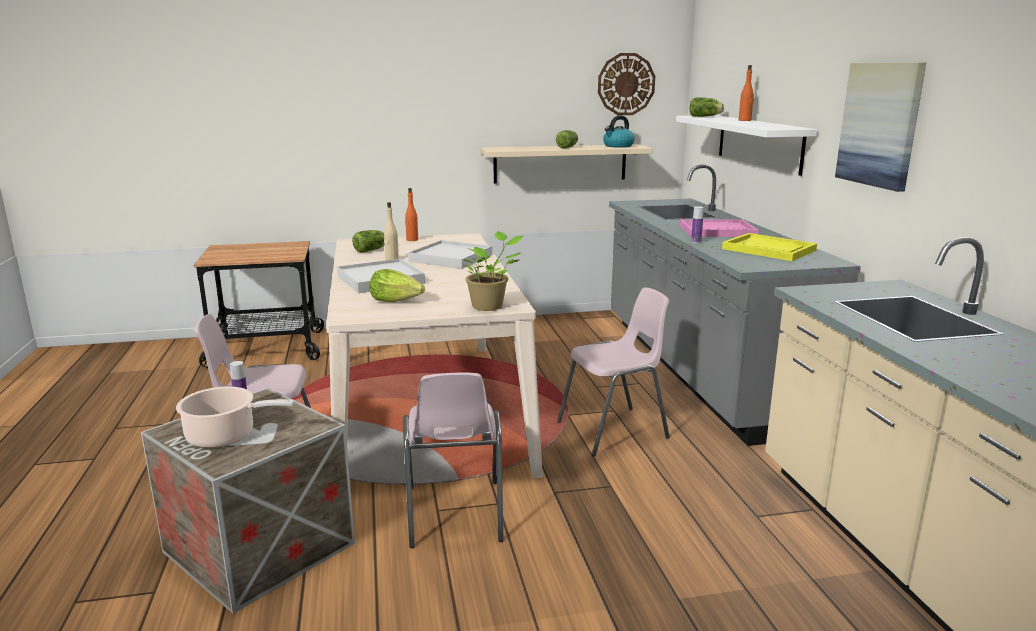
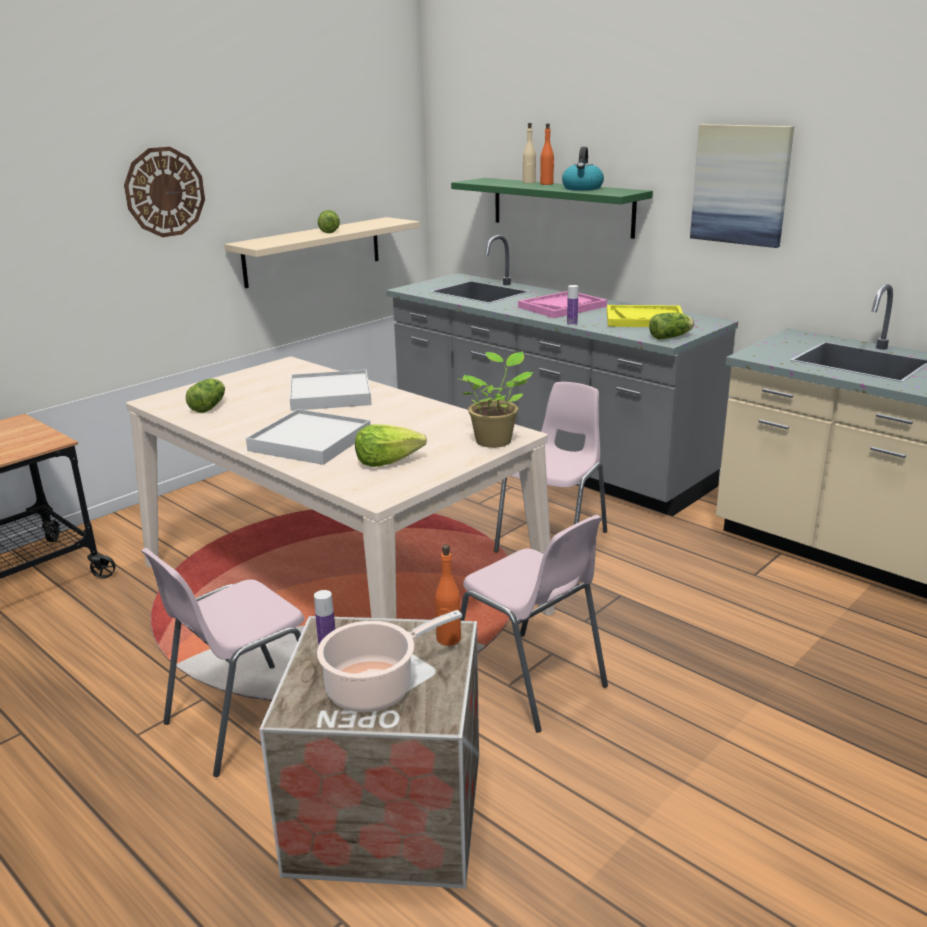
camera: 35 degrees left, 5 degrees up
(391, 259) = (264, 413): beige bottle -> beige bottle (529, 182)
(412, 240) = (229, 382): orange bottle -> orange bottle (448, 639)
(618, 146) = (378, 223): kettle -> kettle (582, 188)
(626, 84) = (368, 147): wall clock -> wall clock (164, 192)
(706, 116) = (486, 181): lettuce -> lettuce (672, 337)
(759, 143) = (562, 207): white shelf -> green shelf

